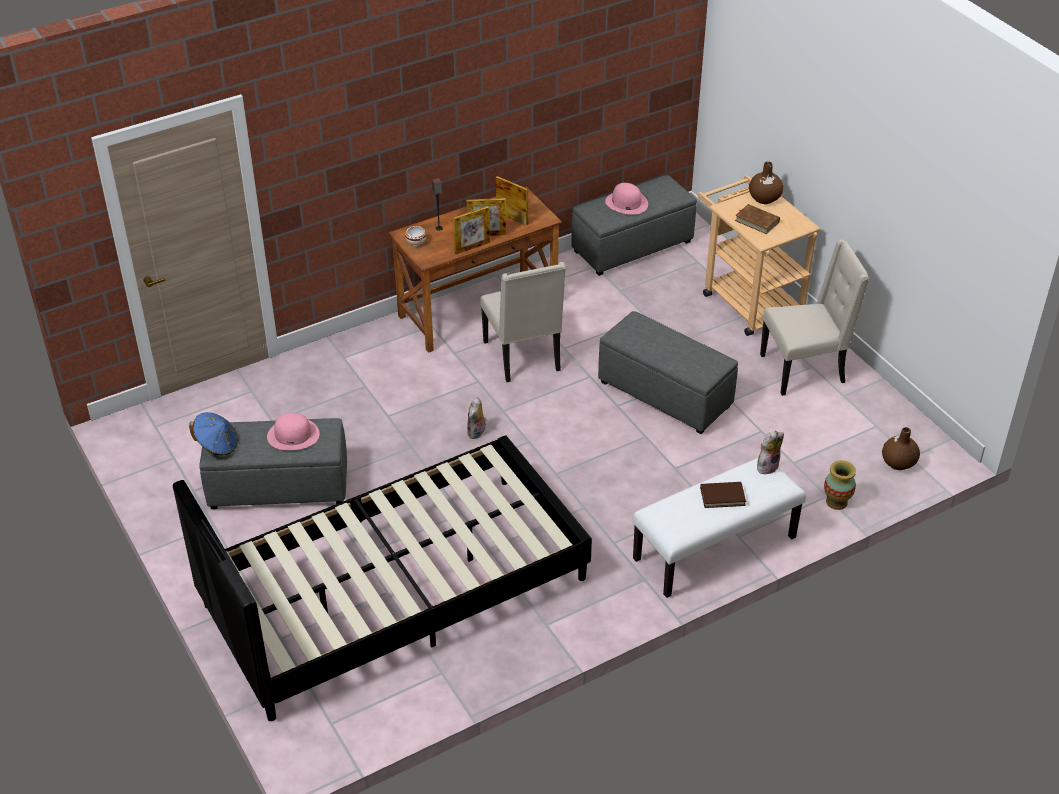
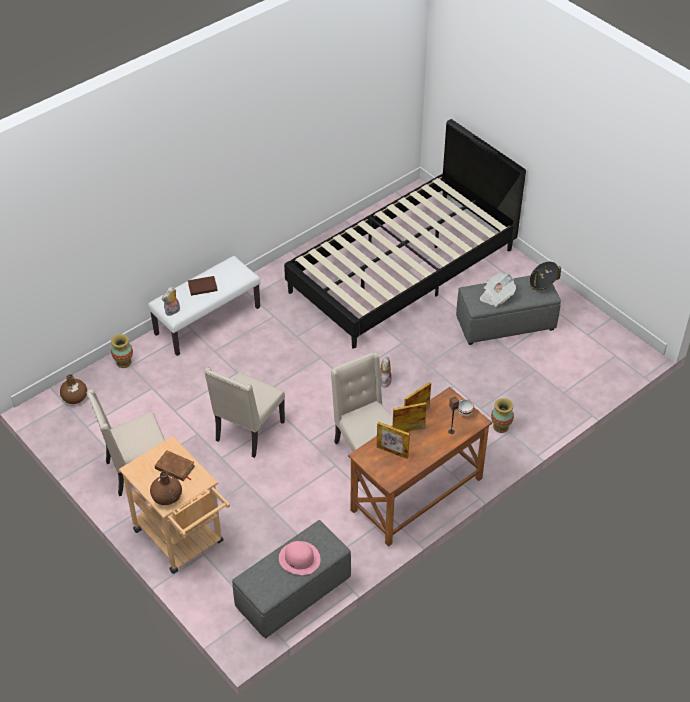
camera: 170 degrees right, 5 degrees up
(217, 445) = (543, 283): blue hat -> black hat
(293, 435) = (496, 296): pink hat -> newspaper
(350, 363) = (501, 427): none -> vase
(665, 394) = (248, 432): grey ottoman -> beige chair

